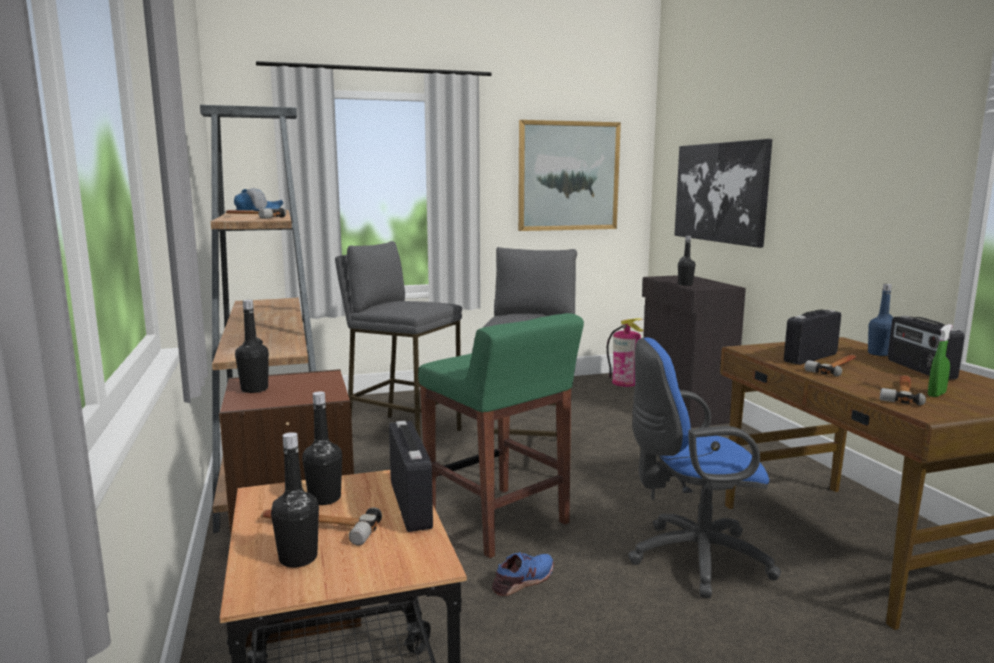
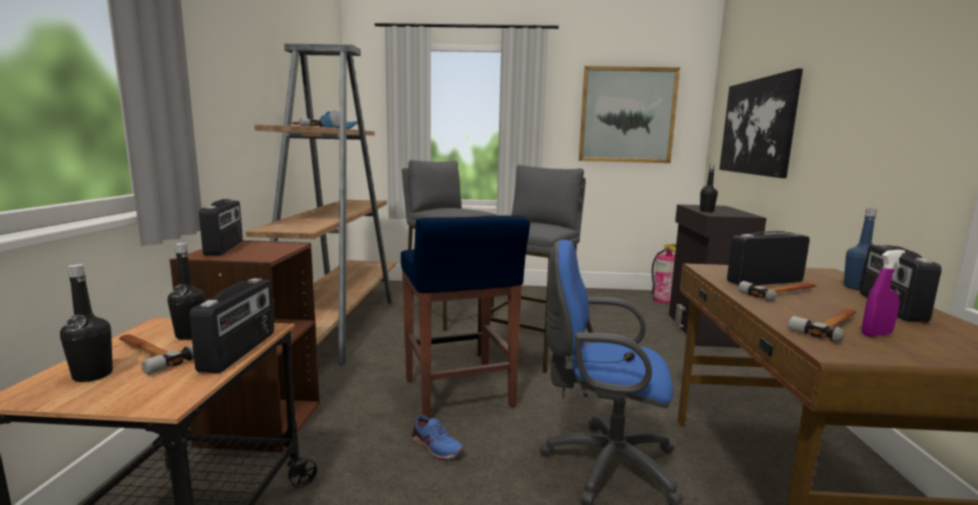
camera: 20 degrees right, 0 degrees up
(254, 389) = (225, 248): black bottle -> radio
(498, 522) = (458, 394): green stool -> blue stool
(524, 580) = (435, 447): blue shoe -> blue shoe turned 60 degrees clockwise
(936, 394) = (876, 334): green spray bottle -> purple spray bottle

